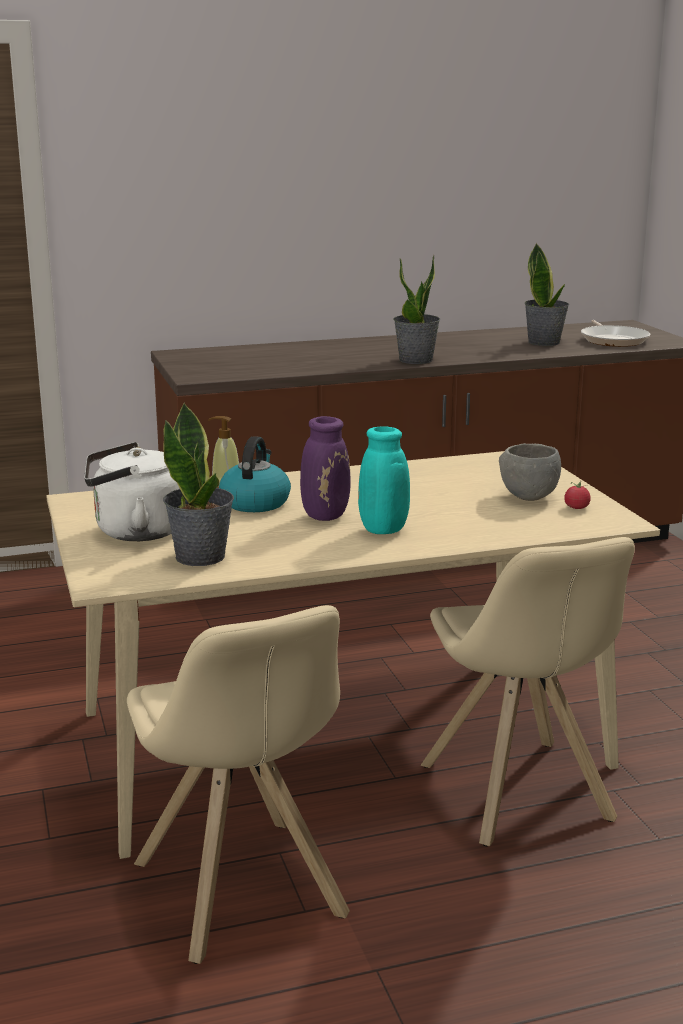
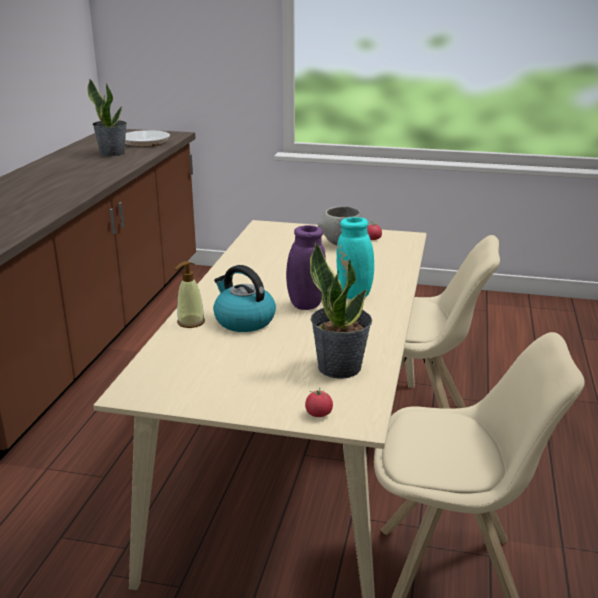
camera: 60 degrees left, 5 degrees up
(100, 566) = (318, 414): none -> tomato
(134, 532) = (252, 382): white kettle -> none
(416, 360) = (83, 187): potted plant -> none

